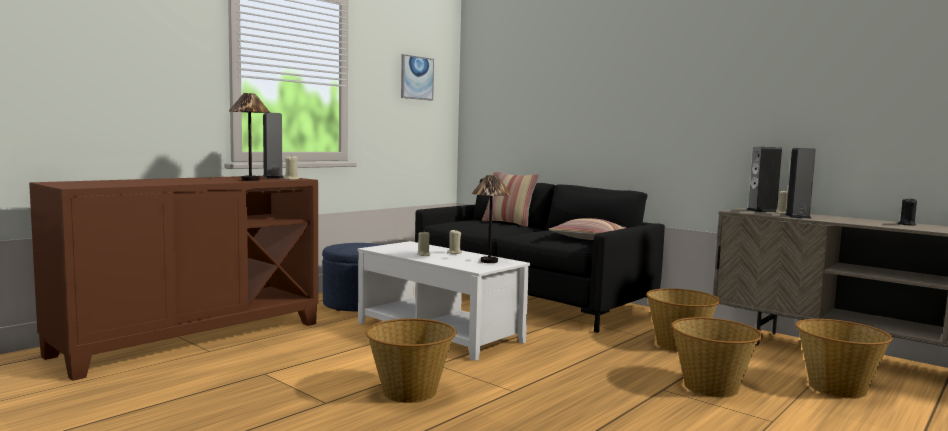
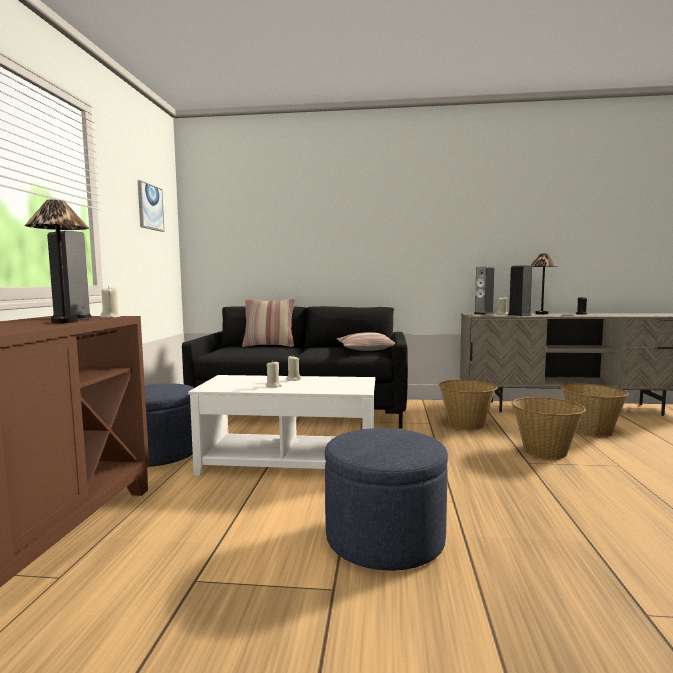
camera: 35 degrees left, 0 degrees up
(410, 392) = (385, 538): basket -> blue ottoman
(489, 261) = (346, 382): table lamp -> table lamp (542, 313)

